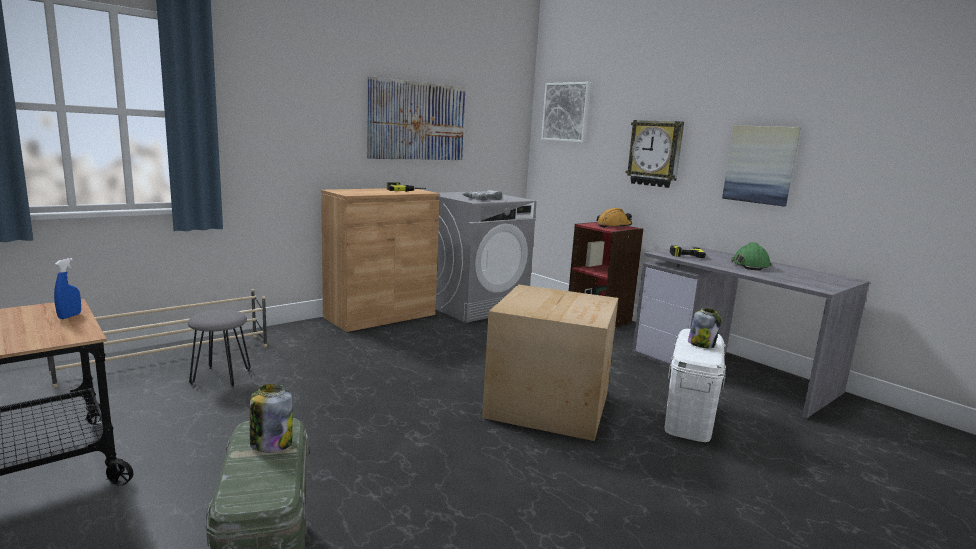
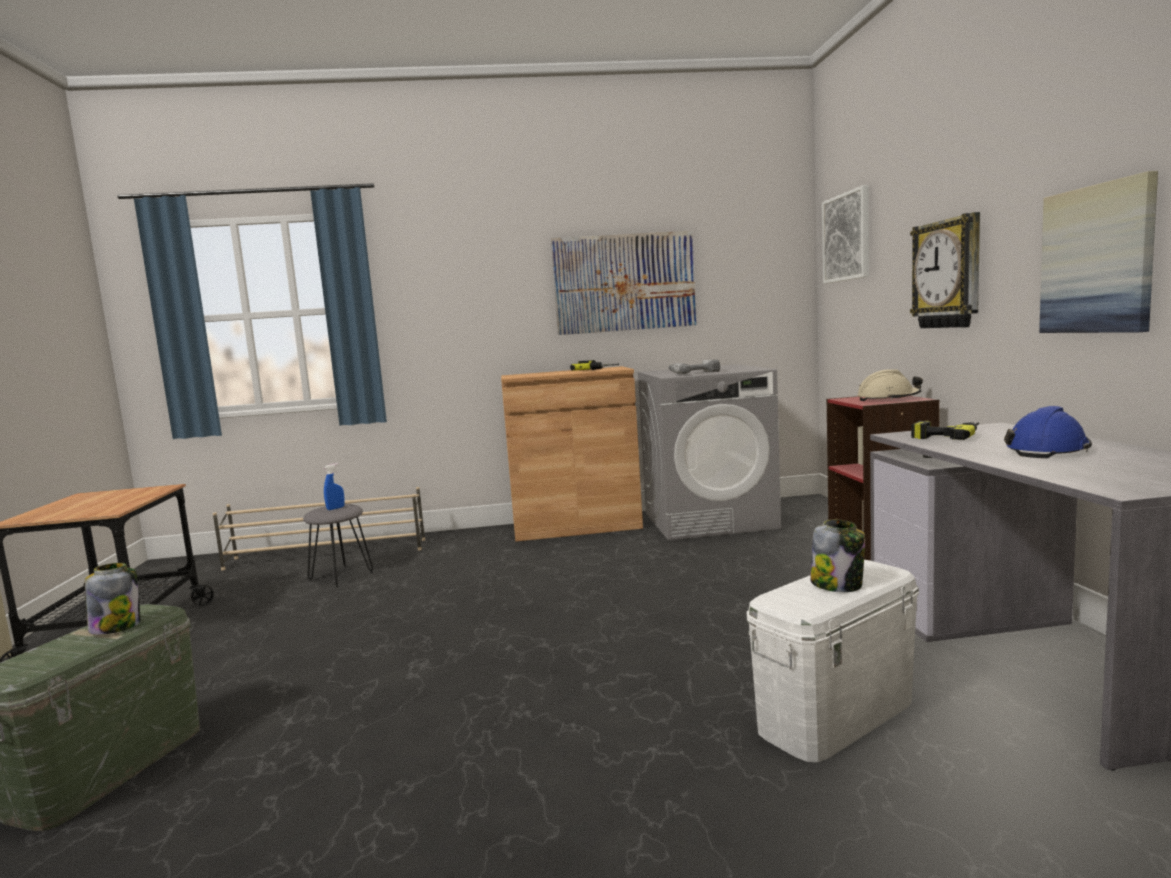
camera: 35 degrees right, 5 degrees down
(70, 316) = (141, 496): blue spray bottle -> blue spray bottle (335, 508)
(550, 404) = (632, 656): cardboard box -> none
(614, 226) = (888, 399): orange hard hat -> beige hard hat
(750, 265) = (1047, 450): green hard hat -> blue hard hat

